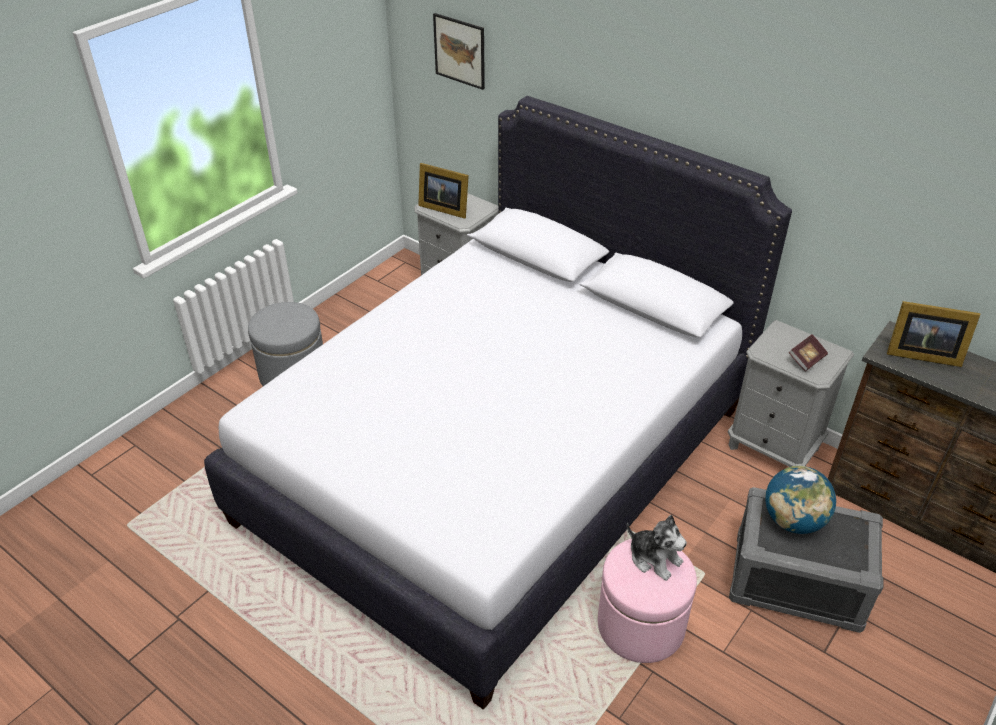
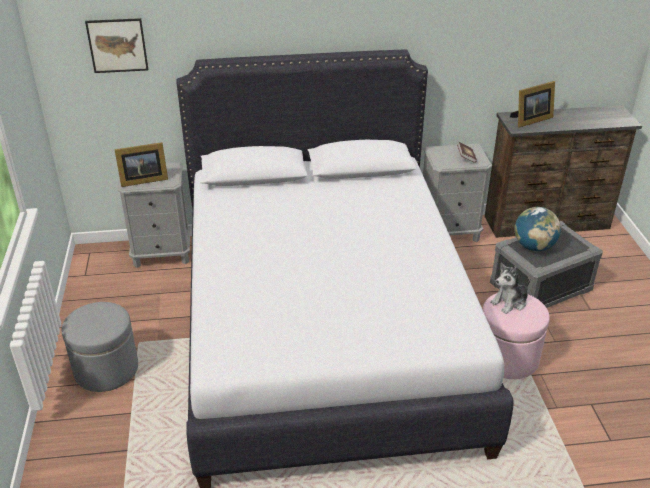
camera: 45 degrees left, 5 degrees down
(654, 558) = (510, 302): plush toy -> plush toy turned 150 degrees clockwise

